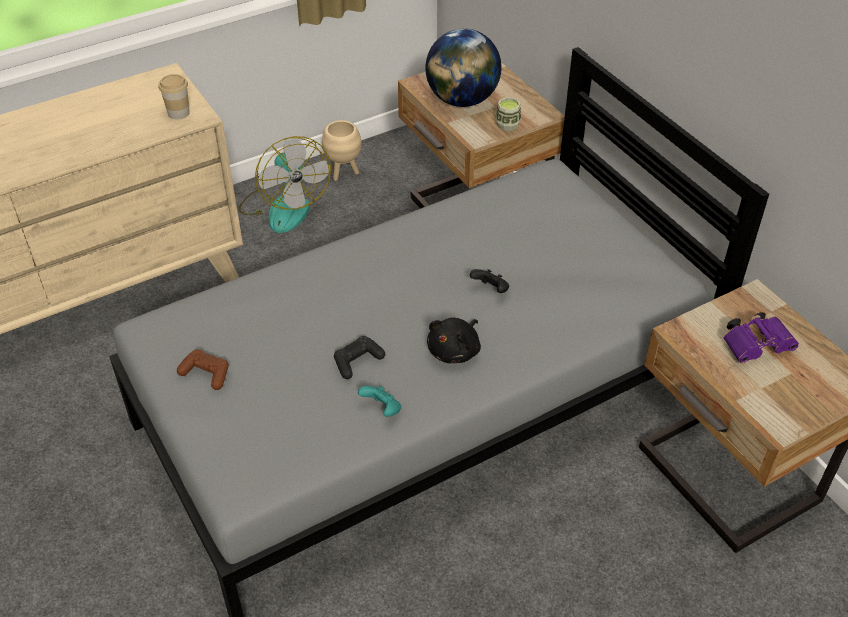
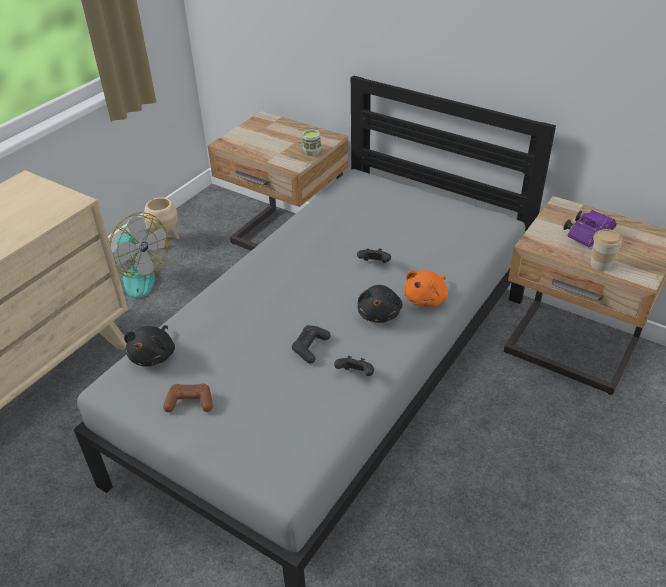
camera: 25 degrees left, 5 degrees down
(178, 113) = (53, 204): cup -> cup (600, 264)
(204, 311) = (154, 355): none -> black plush toy
(382, 409) = (355, 375): turquoise game controller -> black game controller
(462, 100) = (266, 145): globe -> none
(519, 354) = (427, 299): none -> orange plush toy

